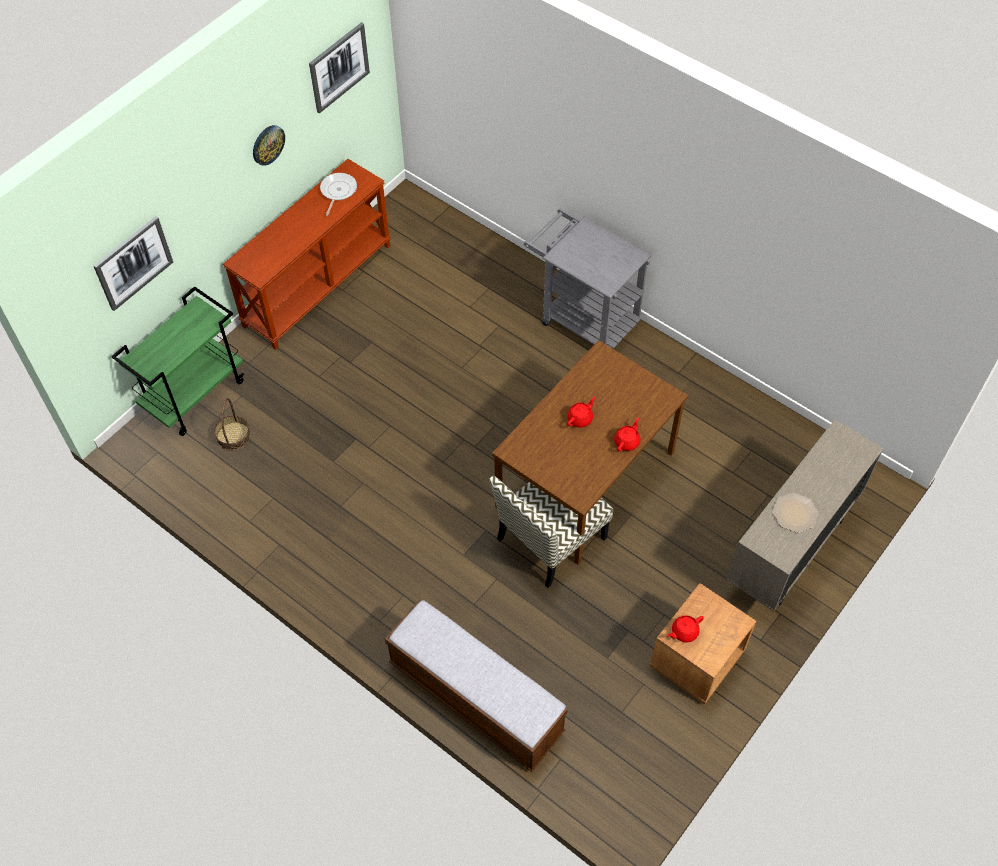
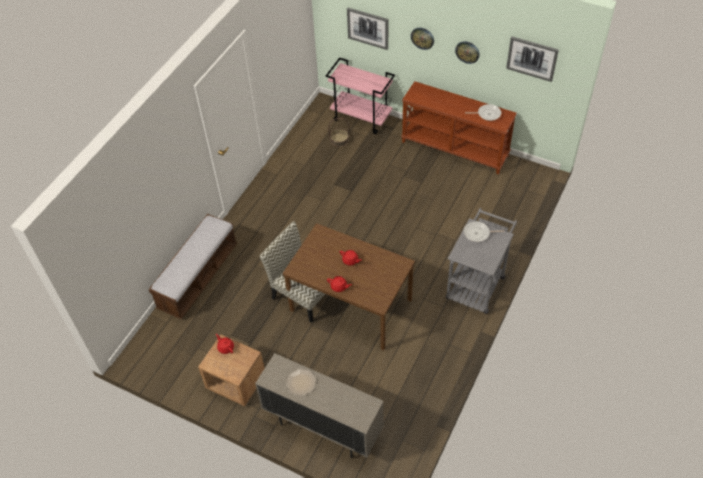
camera: 80 degrees right, 5 degrees down
(195, 394) = (362, 118): green cart -> pink cart
(209, 190) = (422, 38): none -> wall clock
(574, 253) = (478, 233): none -> frying pan

